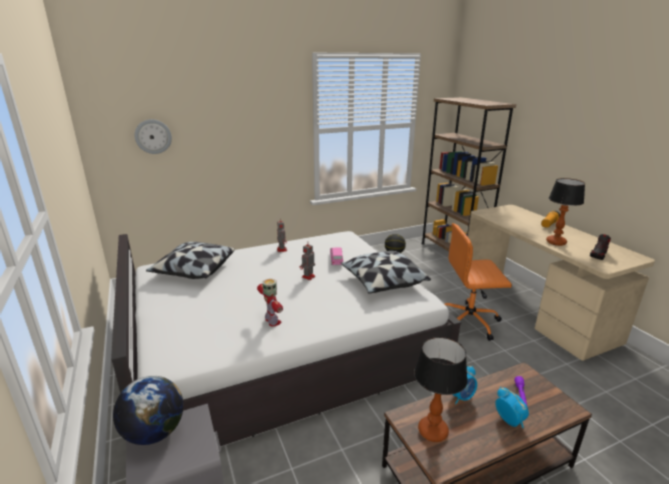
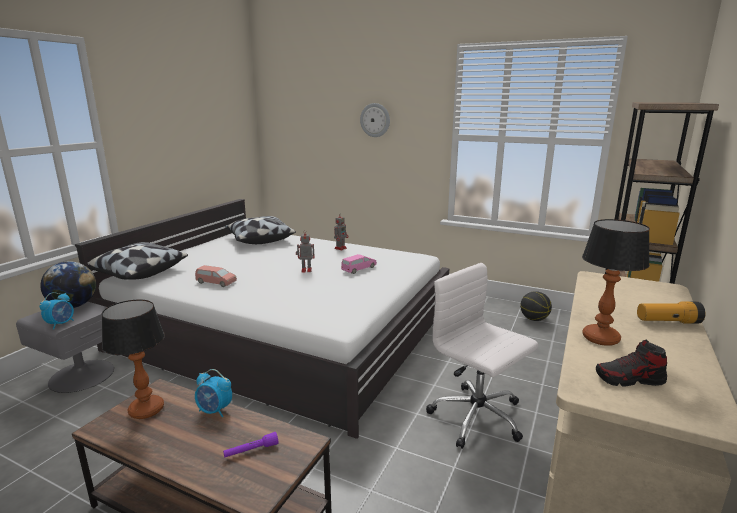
camera: 50 degrees right, 5 degrees down
(153, 136) = (303, 126): wall clock -> wall clock (375, 120)
(272, 321) = (216, 282): toy robot -> pink toy car
(382, 282) = (345, 297): pillow -> pillow (137, 273)
(470, 321) = (478, 418): orange office chair -> white office chair
(509, 420) = (195, 453): alarm clock -> alarm clock (61, 324)

